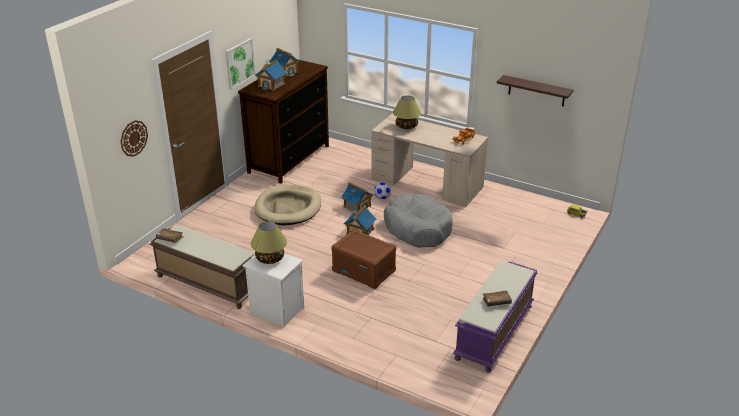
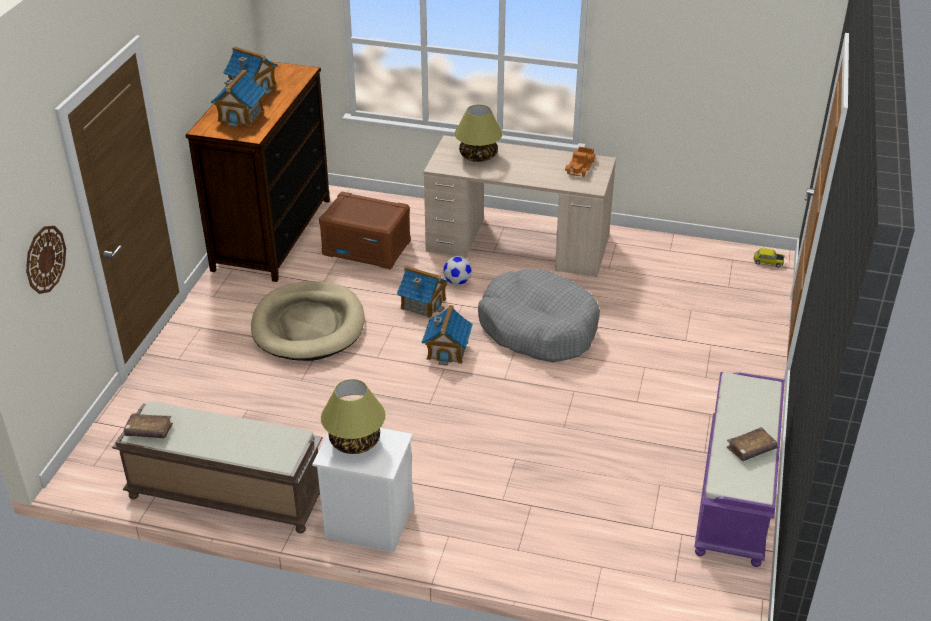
camera: 15 degrees left, 5 degrees up
(239, 63) = (182, 85): picture -> none
(364, 271) = (484, 421): brown storage box -> brown storage box (367, 248)
(536, 91) = (694, 74): shelf -> none

